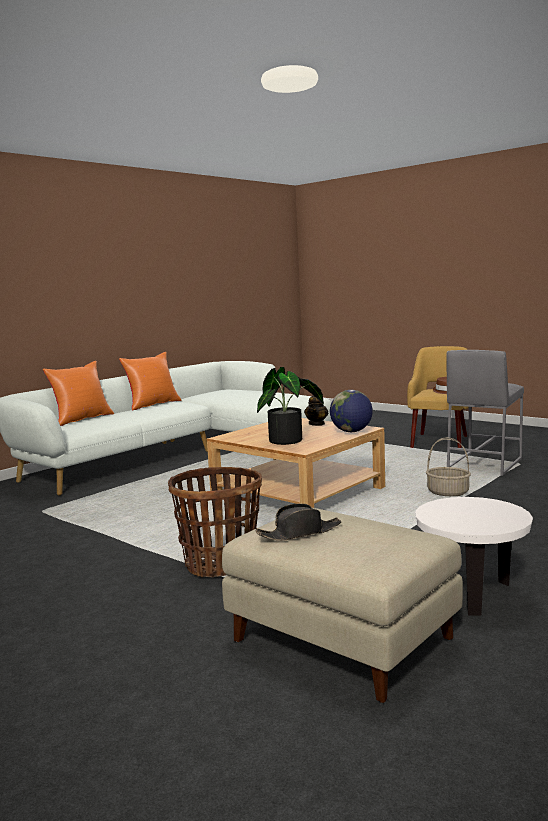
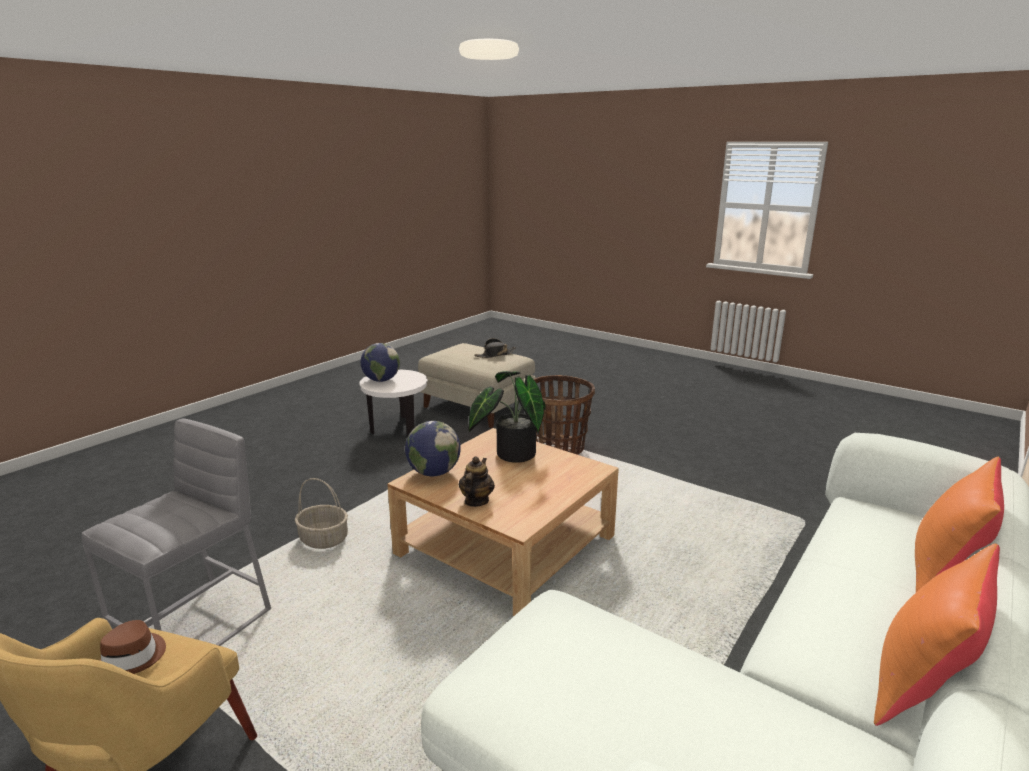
camera: 175 degrees right, 10 degrees up
(492, 512) = (381, 380): none -> globe

